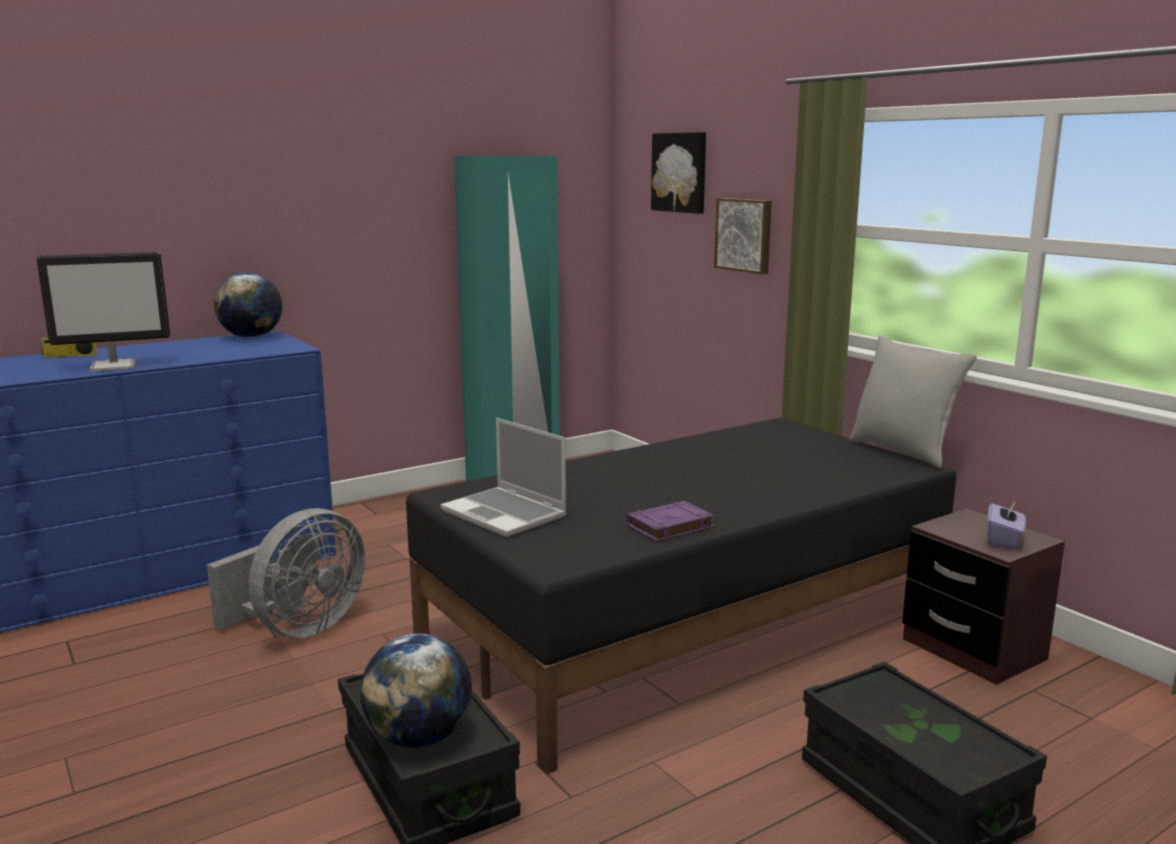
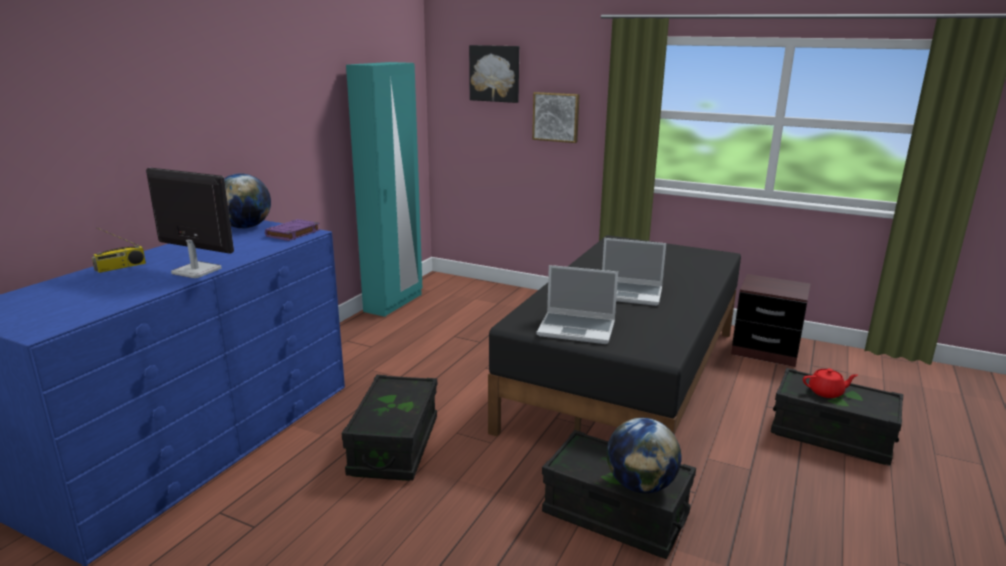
camera: 30 degrees left, 5 degrees up
(114, 366) = (196, 271): monitor -> monitor turned 105 degrees counterclockwise
(299, 628) = (395, 446): grey fan -> black storage box
(660, 489) = (630, 294): none -> laptop
(669, 527) = (676, 316): purple book -> purple book (293, 233)
(901, 713) = (826, 392): none -> red teapot
(903, 451) = (702, 246): grey pillow -> none
(1004, 540) = (788, 288): purple tissue box -> none

